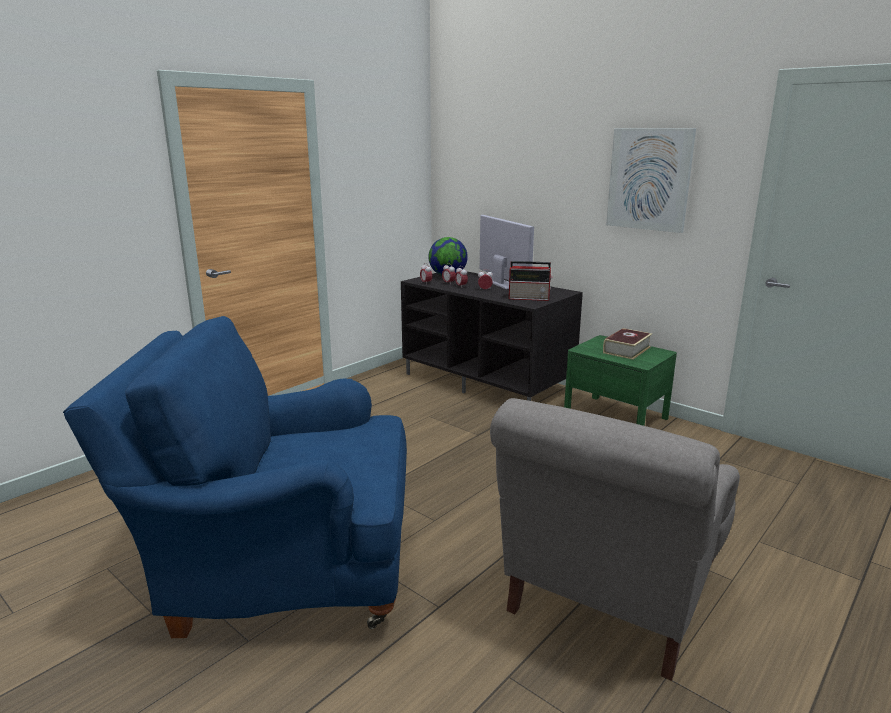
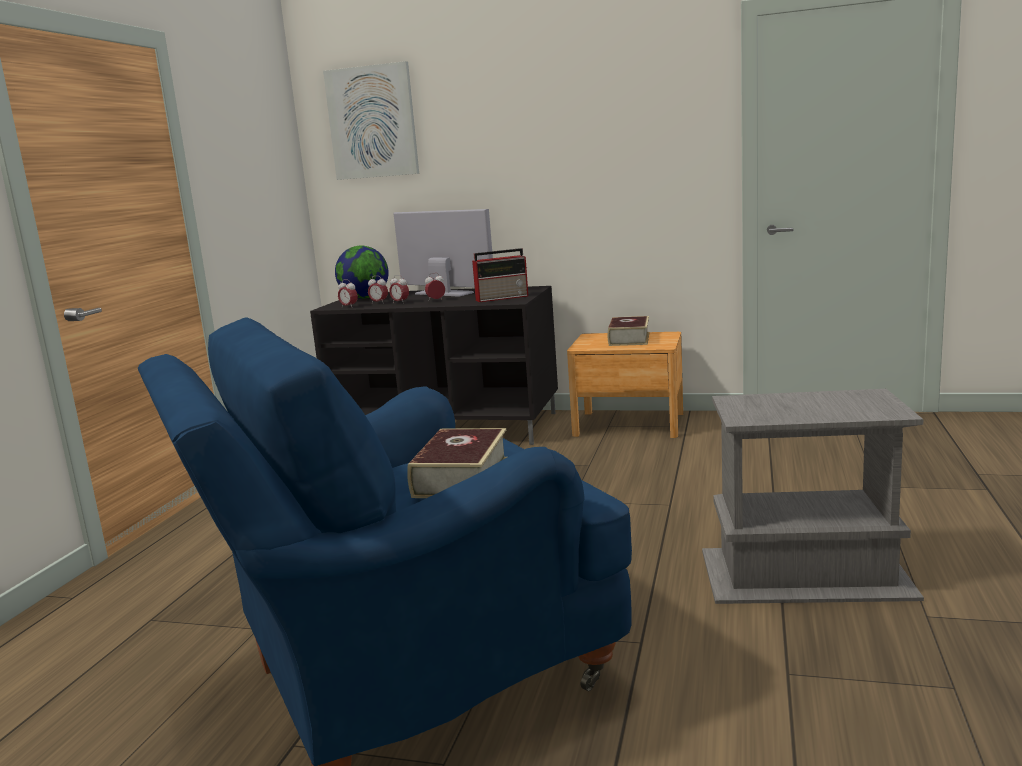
camera: 25 degrees left, 5 degrees down
(321, 457) = (461, 477): none -> book
(607, 598) = (802, 574): grey armchair -> grey side table
(615, 417) = (629, 424): green nightstand -> brown nightstand
(649, 179) = (614, 137): picture -> picture (372, 122)

